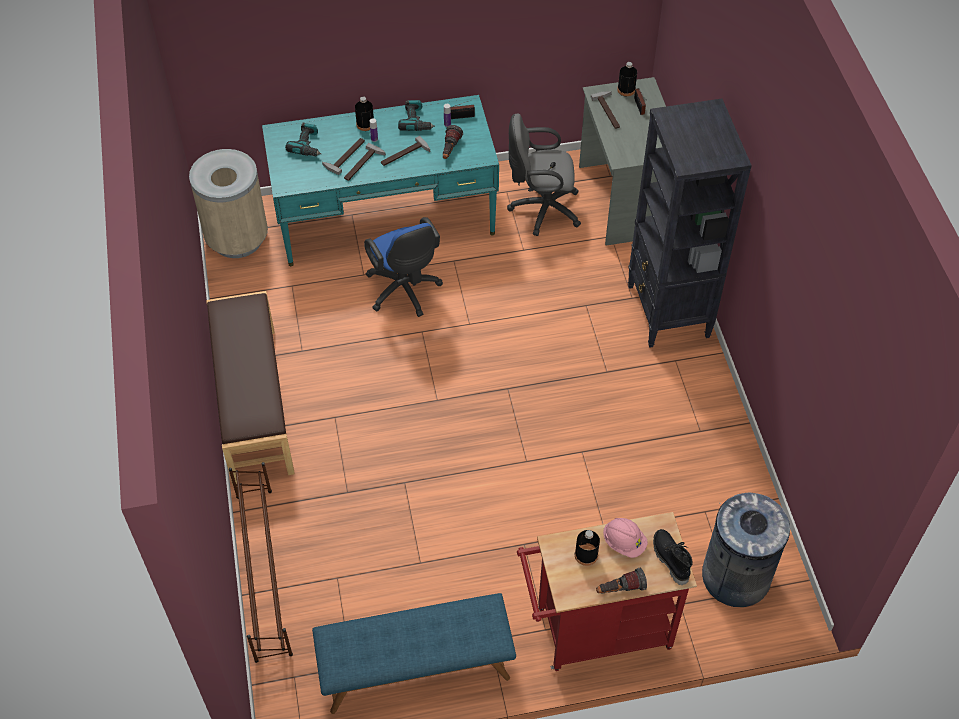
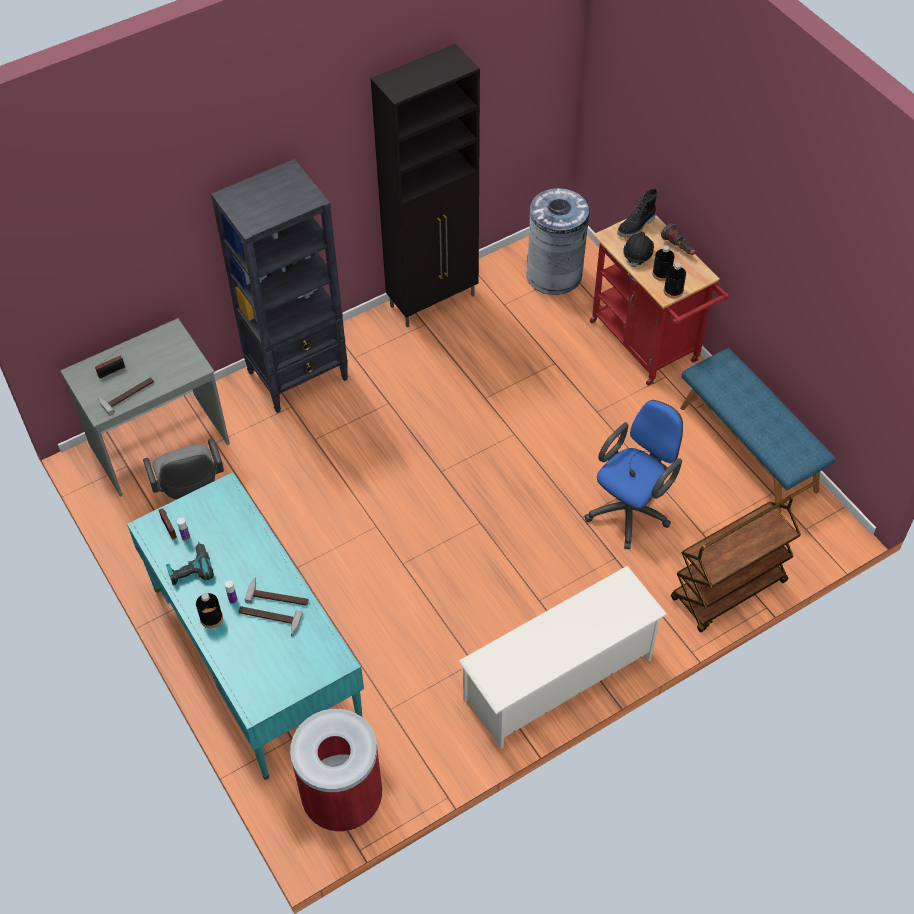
camera: 110 degrees left, 0 degrees up
(237, 238) = (342, 799): beige trash can -> red trash can
(253, 404) = (559, 679): brown bench -> white shoe rack
(264, 571) = (728, 591): brown shoe rack -> brown cart
(308, 145) = (265, 664): power drill -> none
(405, 155) = (249, 561): hammer -> none
(405, 292) = (357, 597): blue office chair -> blue office chair (631, 509)
(450, 150) = (226, 521): flashlight -> none
(624, 542) = (637, 255): pink hard hat -> black hard hat
(626, 90) = (88, 388): black bottle -> black bottle (673, 291)
(731, 449) = (434, 301): none -> black cabinet

